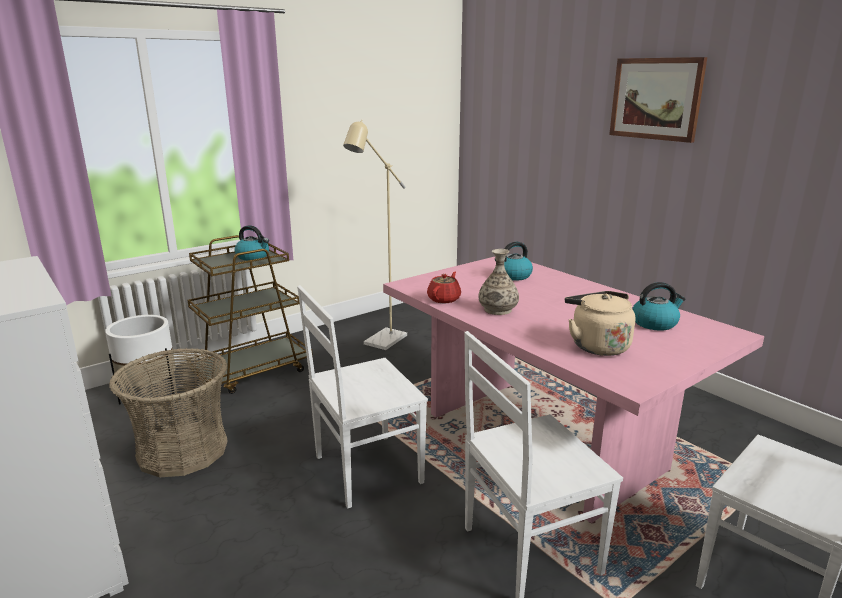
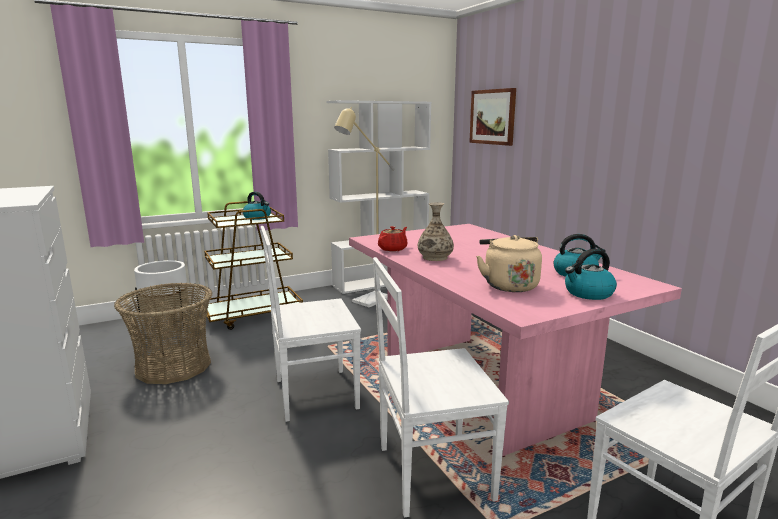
camera: 10 degrees right, 5 degrees down
(387, 315) = (381, 282): none -> white bookcase
(513, 276) = (465, 237): kettle -> kettle (588, 293)
(656, 99) = (608, 86): picture -> picture (492, 117)

